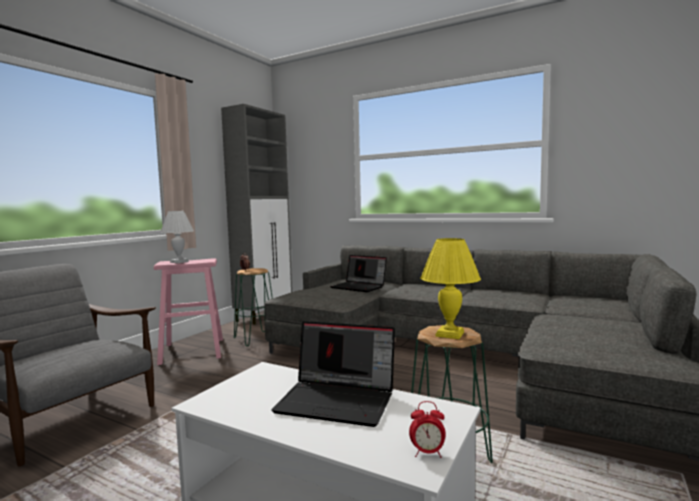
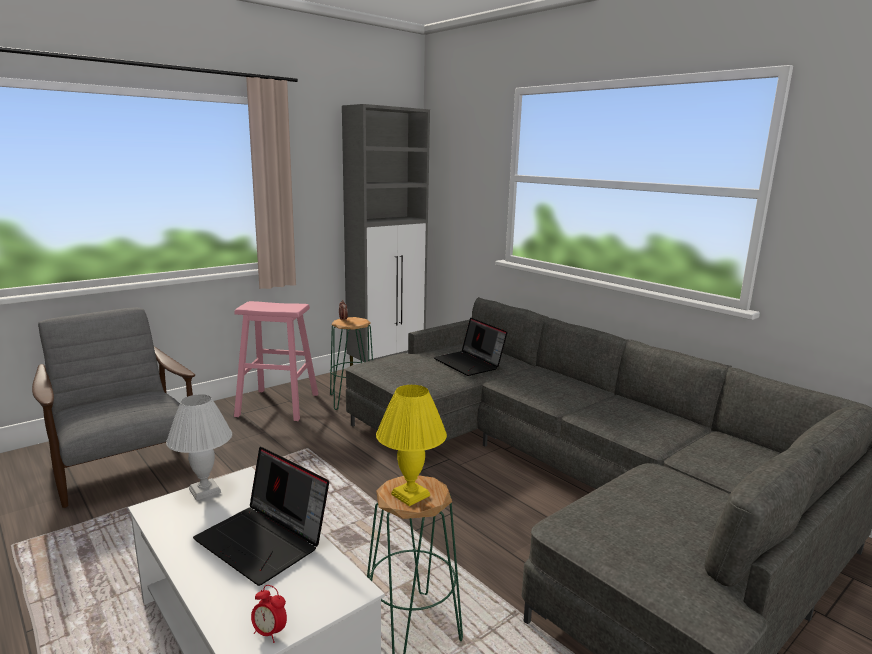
camera: 20 degrees right, 10 degrees up
(179, 262) = (263, 307): white table lamp -> white table lamp (204, 491)

